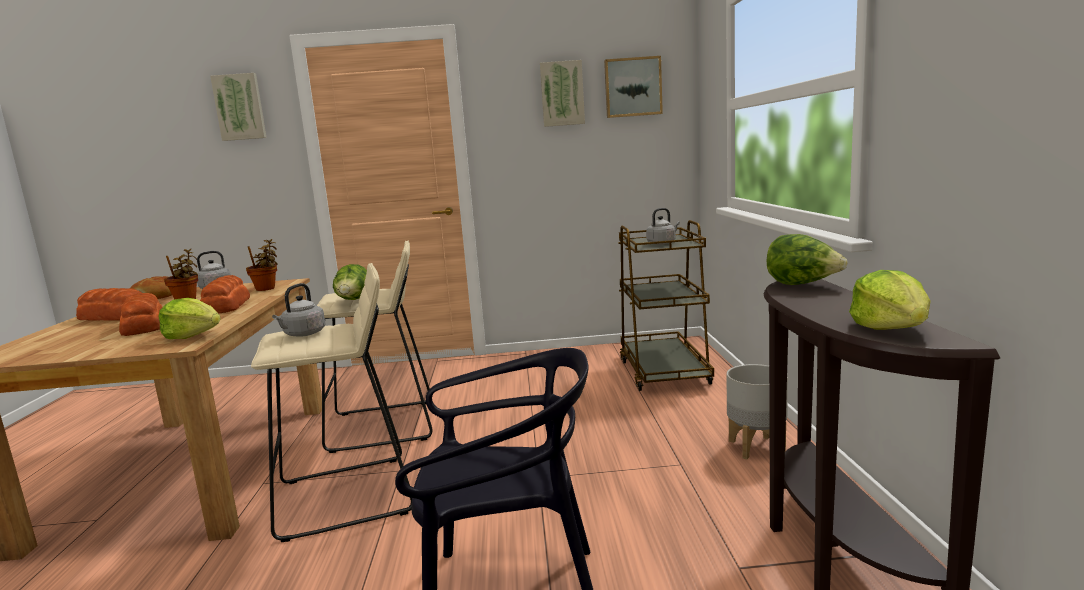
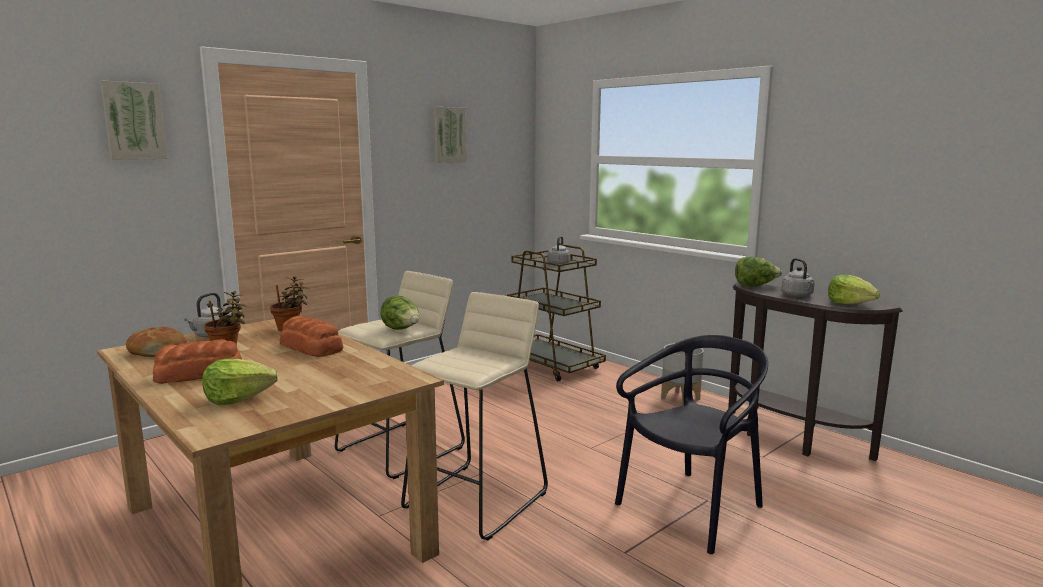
camera: 40 degrees left, 0 degrees up
(145, 326) = (289, 374): bread -> none
(193, 336) = (391, 372): lettuce -> lettuce (238, 398)
(303, 334) = (457, 359): grey kettle -> grey kettle (798, 295)
(632, 87) = (496, 134): picture -> none

